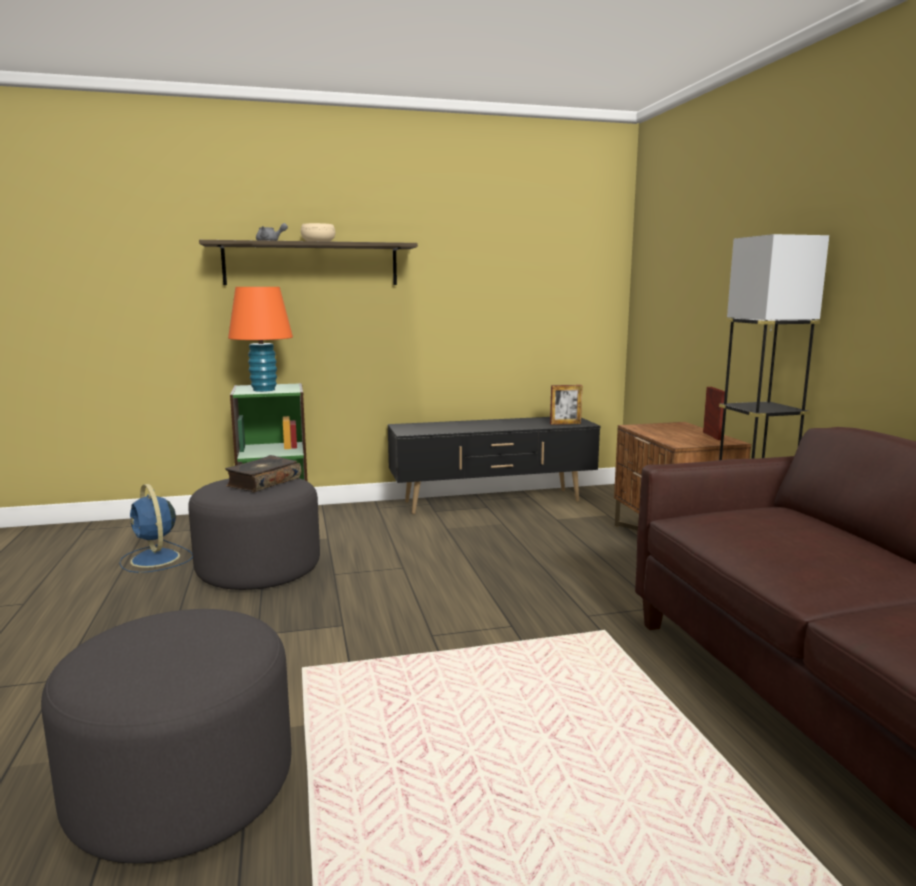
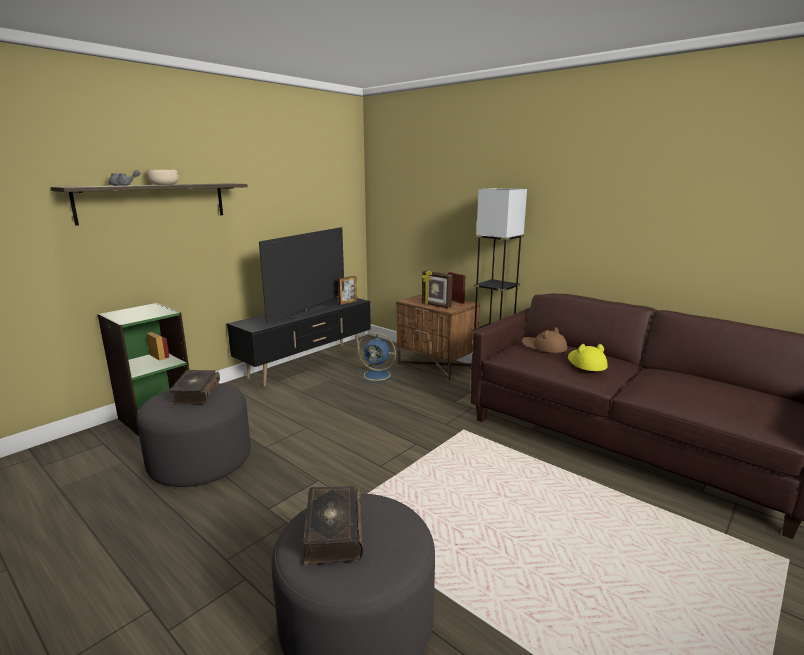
camera: 35 degrees left, 5 degrees up
(154, 637) = (332, 532): none -> book
(156, 559) = (93, 484): blue fan -> blue fan (378, 375)
(264, 390) = (140, 315): orange table lamp -> none
(496, 426) = (308, 312): none -> television
(668, 437) = (436, 305): none -> picture frame
(775, 518) = (544, 347): none -> brown hat
(818, 554) = (585, 363): none -> yellow hat

